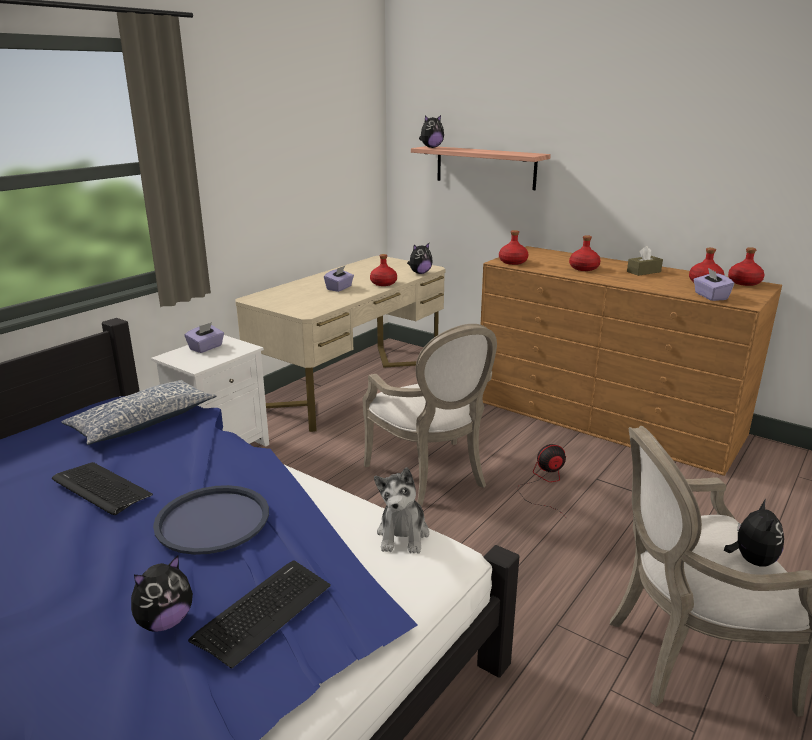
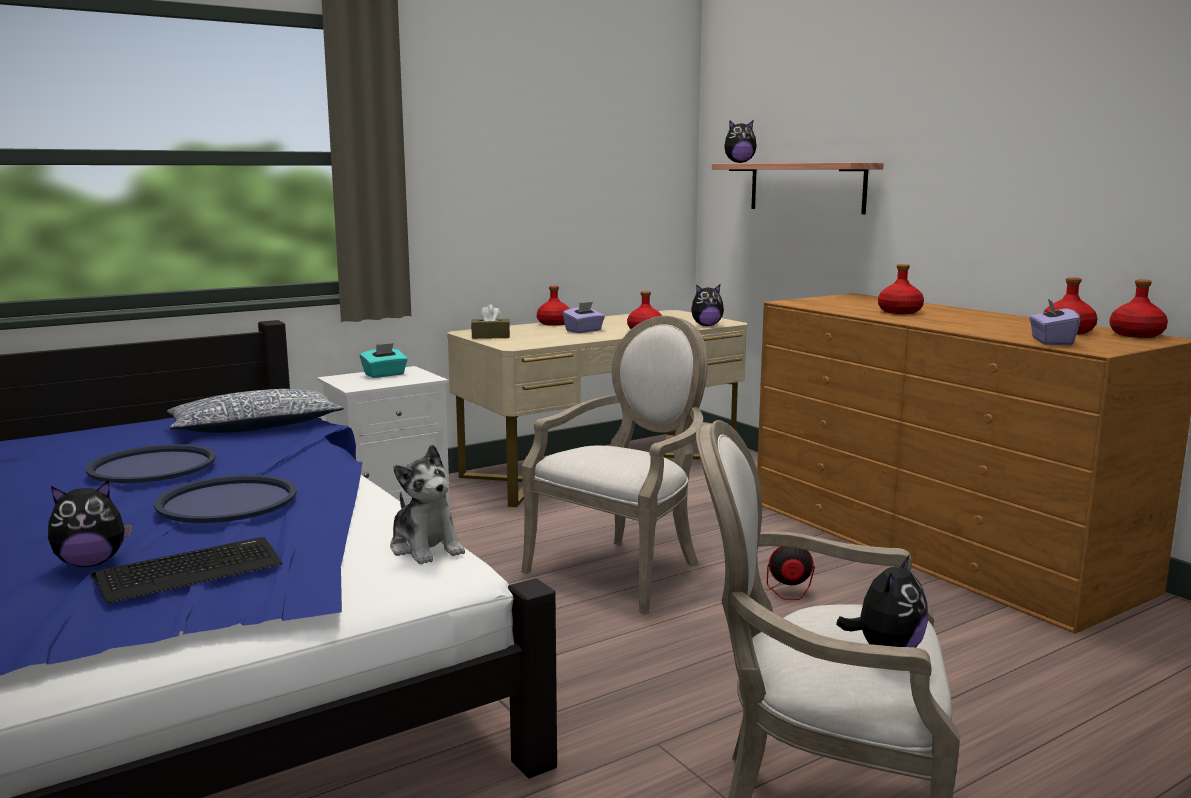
camera: 20 degrees right, 10 degrees down
(101, 488) = (152, 466): keyboard -> blue tray
(206, 348) = (384, 375): purple tissue box -> turquoise tissue box
(403, 534) = (426, 548): plush toy -> plush toy turned 60 degrees counterclockwise
(432, 476) = (624, 569): armchair -> armchair turned 135 degrees counterclockwise
(513, 262) = (806, 303): red bottle -> red bottle (554, 323)
(643, 272) = (987, 319): brown tissue box -> brown tissue box (490, 336)

